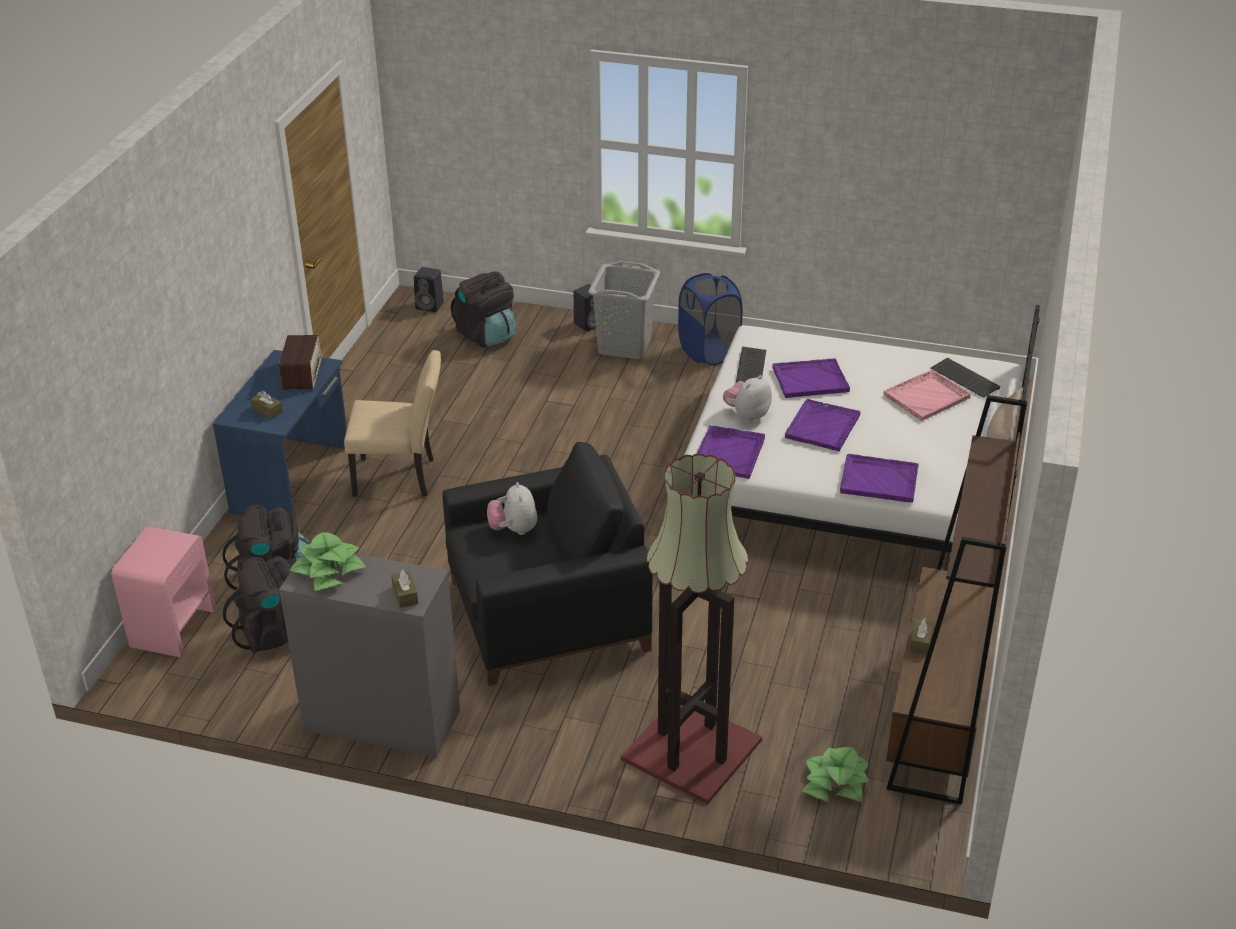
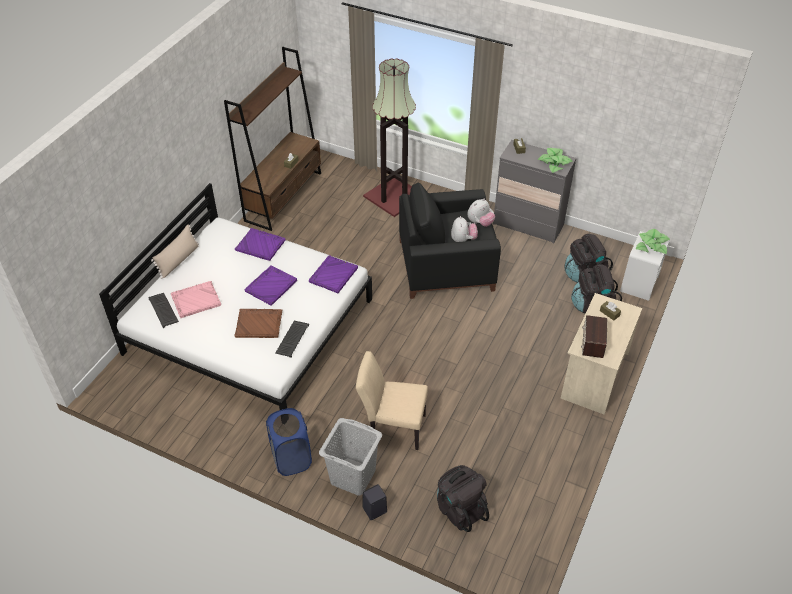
camera: 170 degrees left, 10 degrees up
(173, 627) = (639, 283): pink nightstand -> white nightstand
(293, 480) = (593, 375): blue desk -> beige desk
(401, 477) = (524, 367): beige chair -> beige chair (392, 427)
(430, 306) = (505, 560): black speaker -> none
(747, 415) = (311, 302): plush toy -> plush toy (480, 223)
(809, 380) = (259, 324): purple tray -> brown tray
(835, 782) = (340, 178): potted plant -> potted plant (652, 245)

